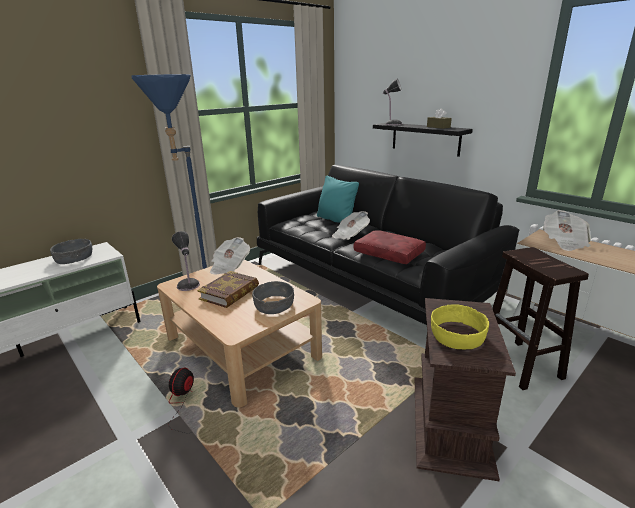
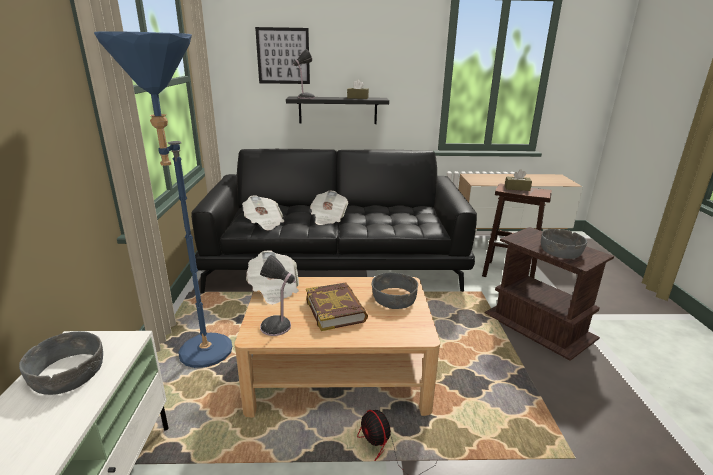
camera: 50 degrees left, 0 degrees up
(336, 220) = (284, 209): turquoise pillow -> none
(386, 85) = (283, 56): none -> picture
(390, 253) = (390, 222): red pillow -> none
(456, 336) = (561, 251): yellow bowl -> grey bowl
(539, 257) = (517, 188): none -> brown tissue box
(564, 242) = (488, 178): newspaper -> newspaper (264, 223)

